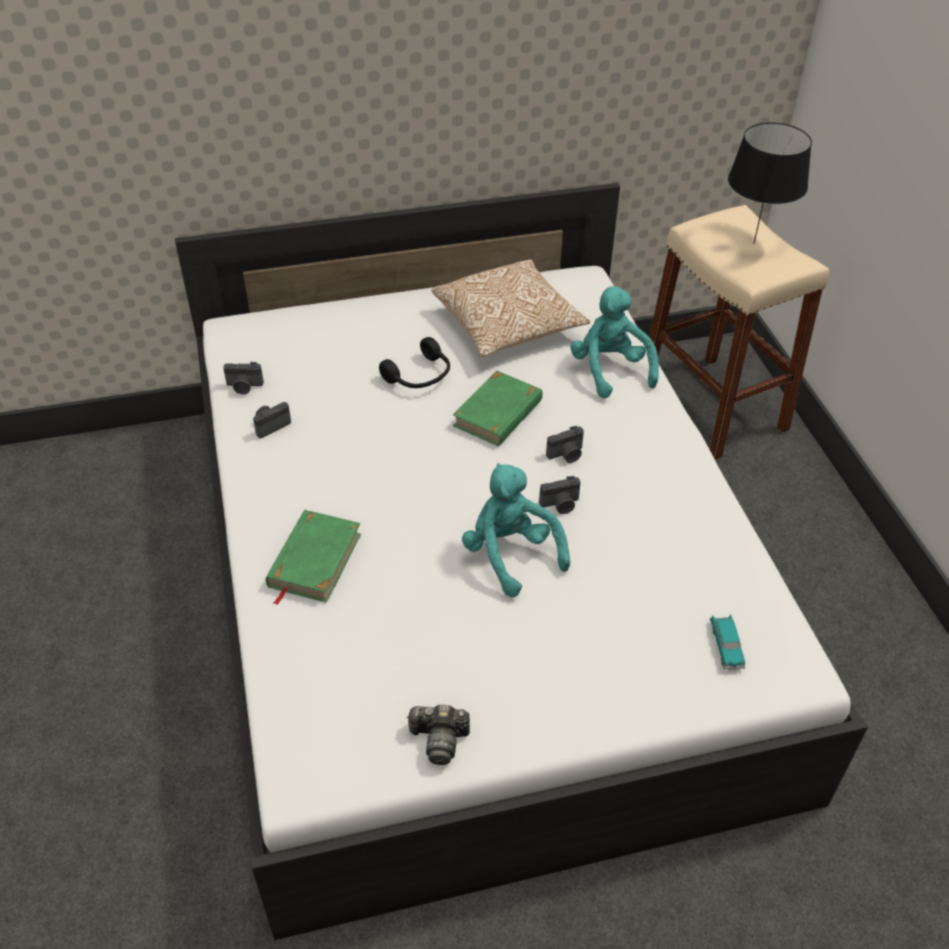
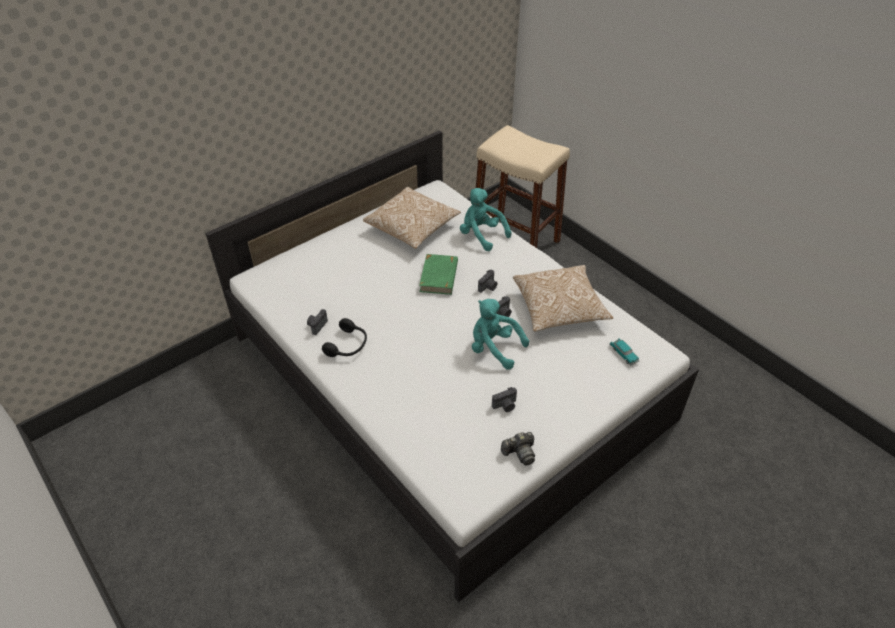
camera: 25 degrees left, 0 degrees up
(244, 387) = (285, 309): camera -> camera (505, 406)
(314, 560) = (393, 389): green book -> none
(420, 376) = (383, 271): black headphones -> black headphones (348, 345)
(661, 529) = (559, 308): none -> pillow
(754, 244) = (525, 145): black table lamp -> none

